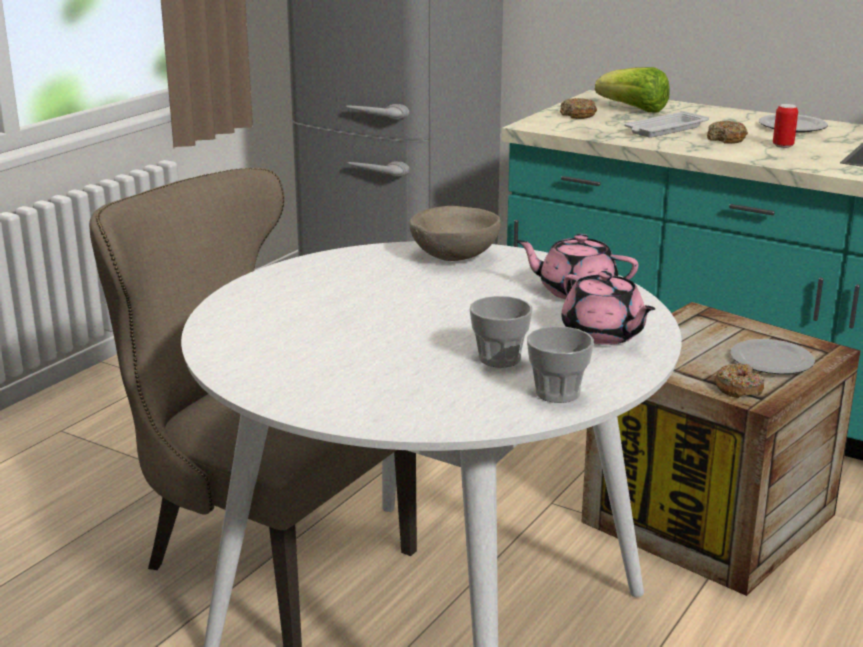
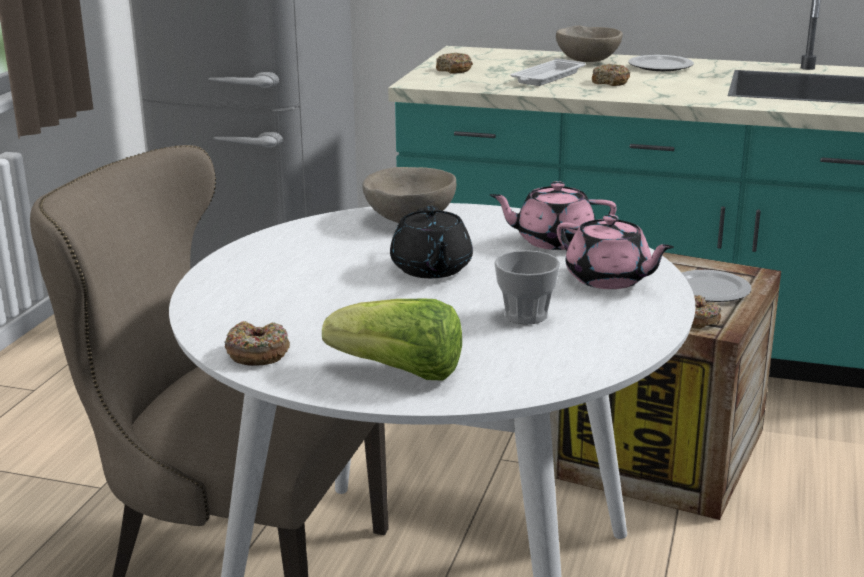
camera: 15 degrees left, 0 degrees up
(238, 362) = (257, 353): none -> donut
(442, 305) = (431, 269): none -> black teapot
(557, 393) = (606, 342): cup -> none
(634, 110) = (504, 61): lettuce -> lettuce (400, 372)
(720, 116) = (588, 61): none -> beige bowl
(783, 146) = (666, 84): can -> none

